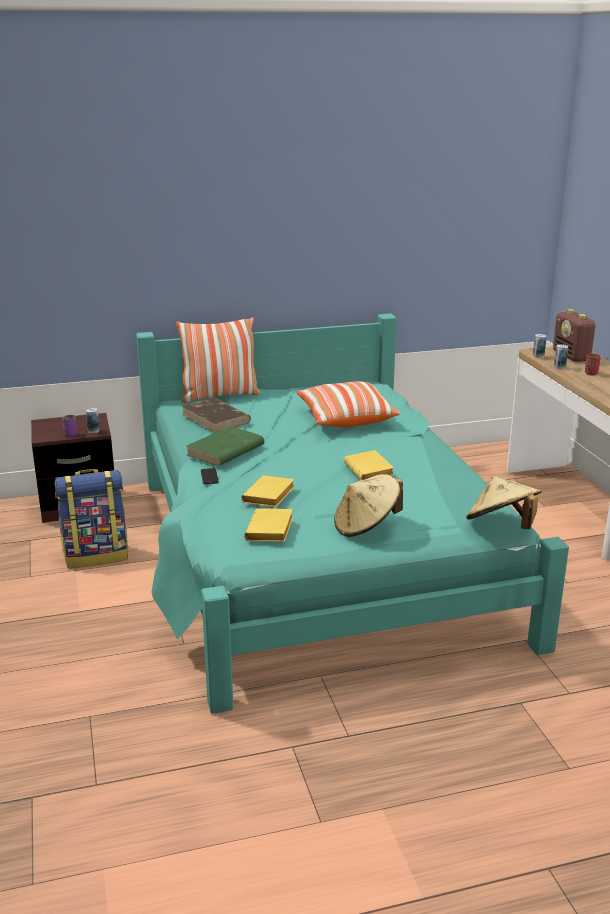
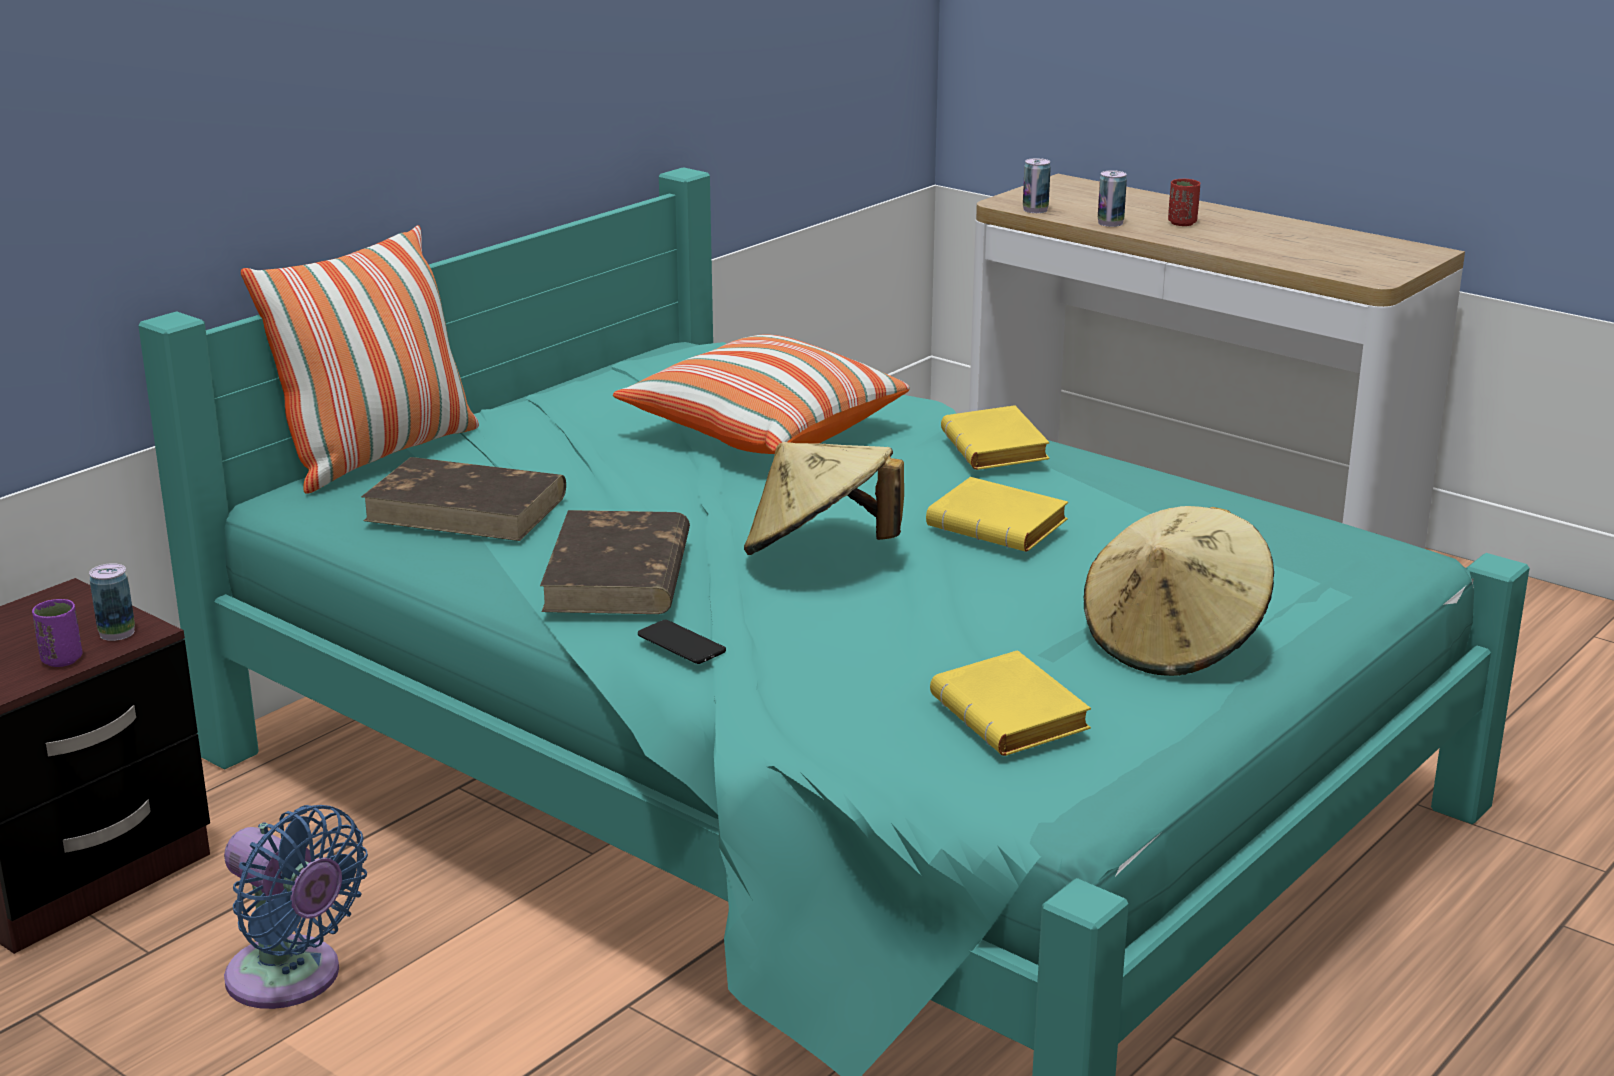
camera: 35 degrees left, 0 degrees up
(96, 555) = (291, 979): backpack -> blue fan
(225, 450) = (618, 574): green book -> brown book
(269, 497) = (892, 645): yellow book -> yellow book (998, 450)
(501, 526) = (1397, 561): beige hat -> beige hat (819, 552)
(571, 356) = (1093, 199): radio -> none

